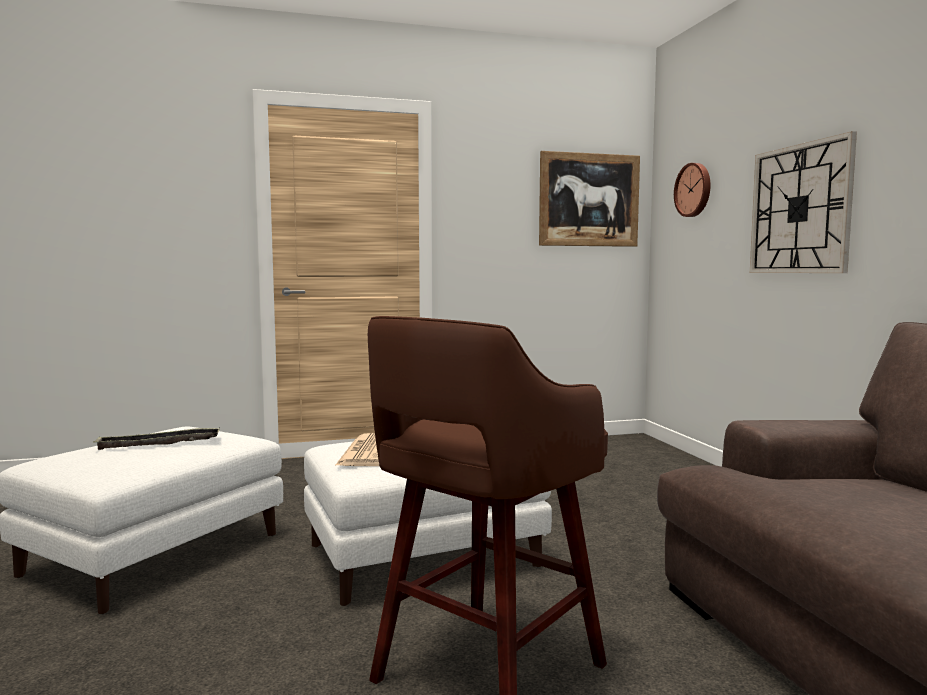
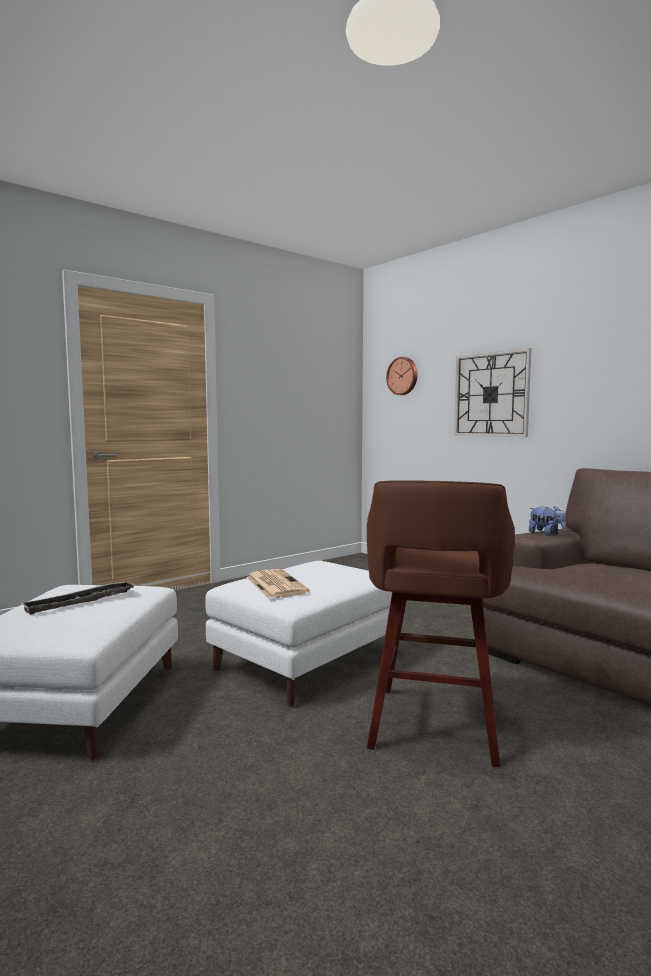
camera: 25 degrees left, 0 degrees up
(589, 200) = (324, 379): picture -> none
(809, 424) = (546, 534): none -> plush toy

